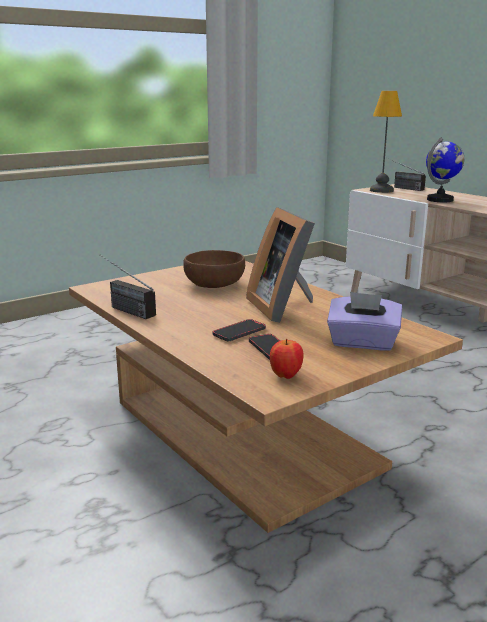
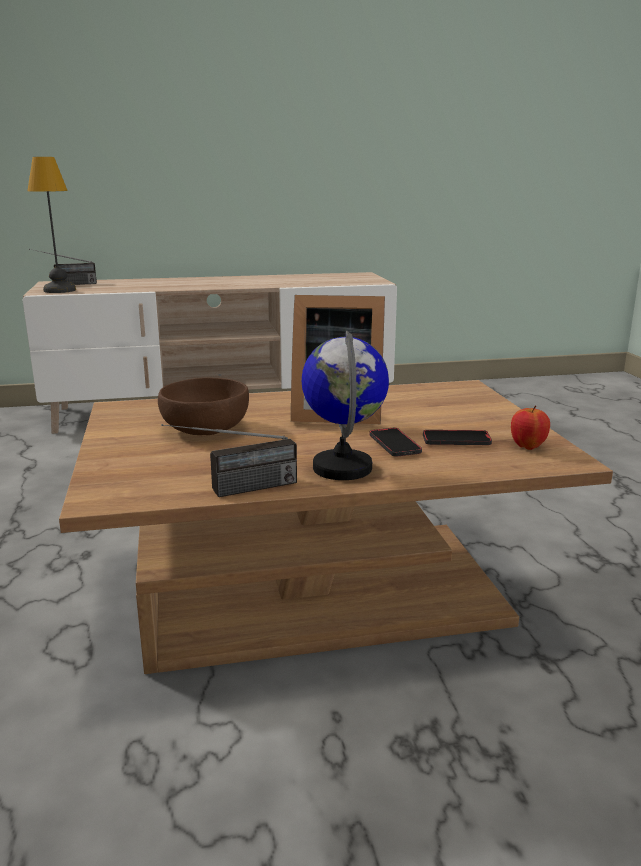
camera: 65 degrees left, 0 degrees up
(362, 343) = (464, 407): purple tissue box -> none
(440, 200) = (153, 287): globe -> globe (343, 468)

